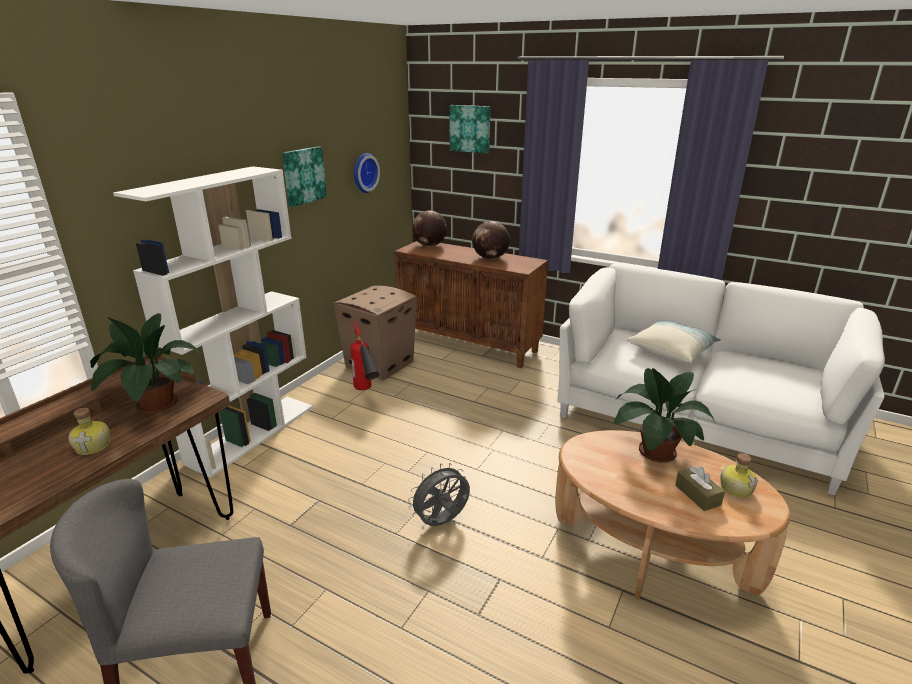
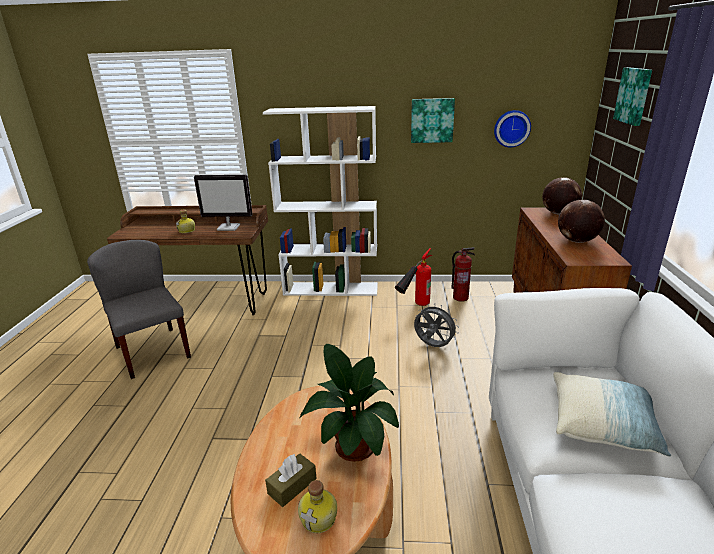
camera: 65 degrees right, 0 degrees up
(153, 404) = (229, 227): potted plant -> monitor
(380, 364) = (460, 297): cardboard box -> fire extinguisher
(442, 522) = (293, 392): grey fan -> grey fan (433, 346)

